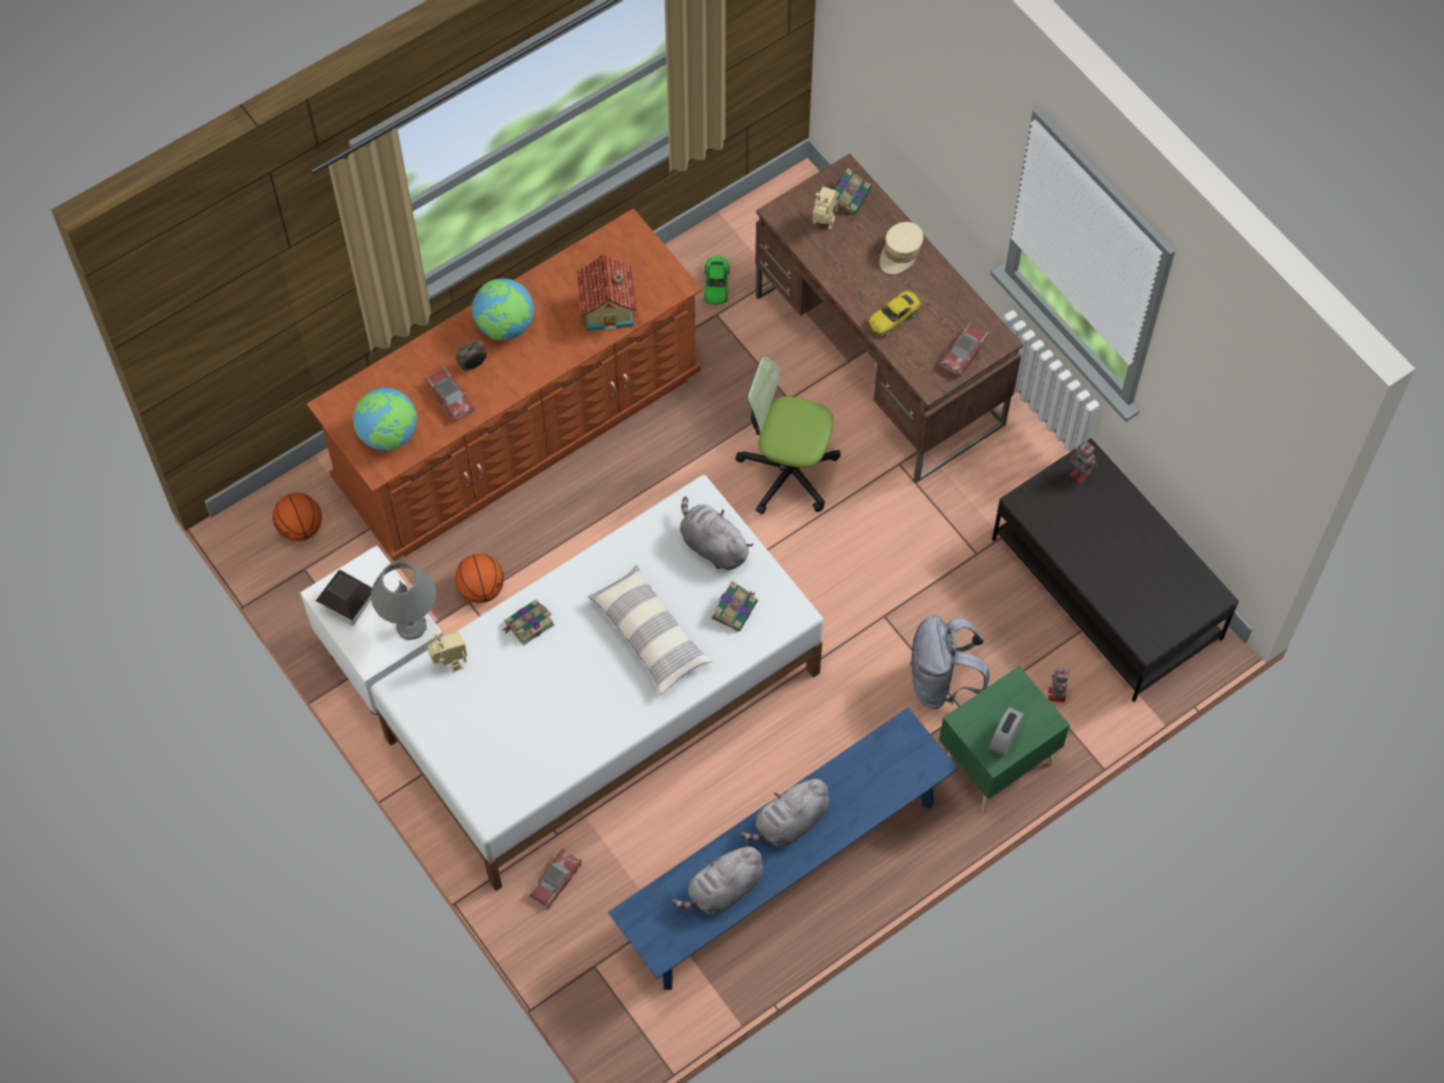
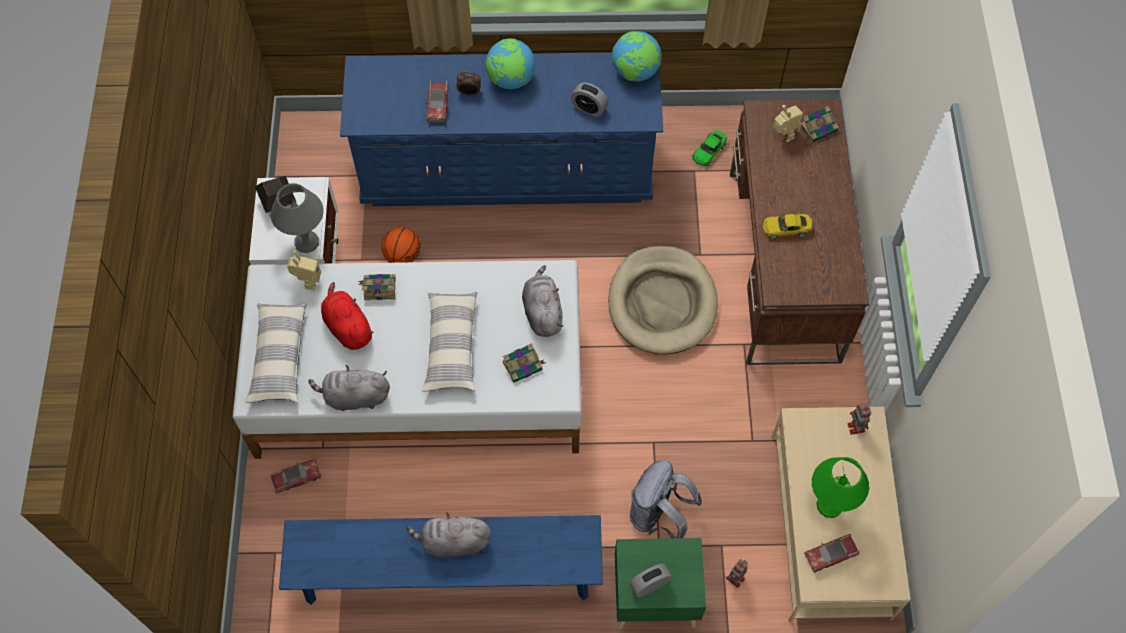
camera: 35 degrees right, 0 degrees up
(301, 528) = (325, 150): basketball -> none
(389, 435) = (379, 106): globe -> globe (635, 72)
(483, 756) = (279, 357): none -> pillow
(519, 430) = (507, 169): brown dresser -> blue dresser
(528, 682) = (347, 327): none -> red plush toy
(609, 308) = (589, 108): toy house -> alarm clock
(723, 890) = (371, 558): grey plush toy -> grey plush toy (354, 397)
(788, 472) = (662, 303): office chair -> beige dog bed
(900, 252) = (825, 187): beige cap -> none
(963, 353) = (818, 284): toy car -> toy car (830, 555)
(1107, 561) = (828, 504): none -> green table lamp
(1107, 589) = (830, 526): black coffee table -> beige coffee table

